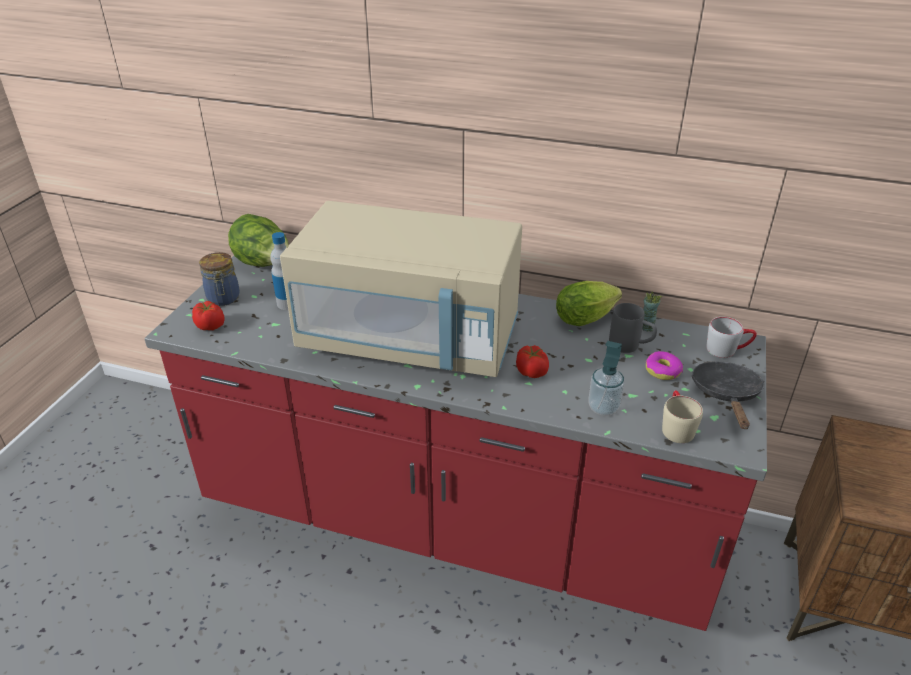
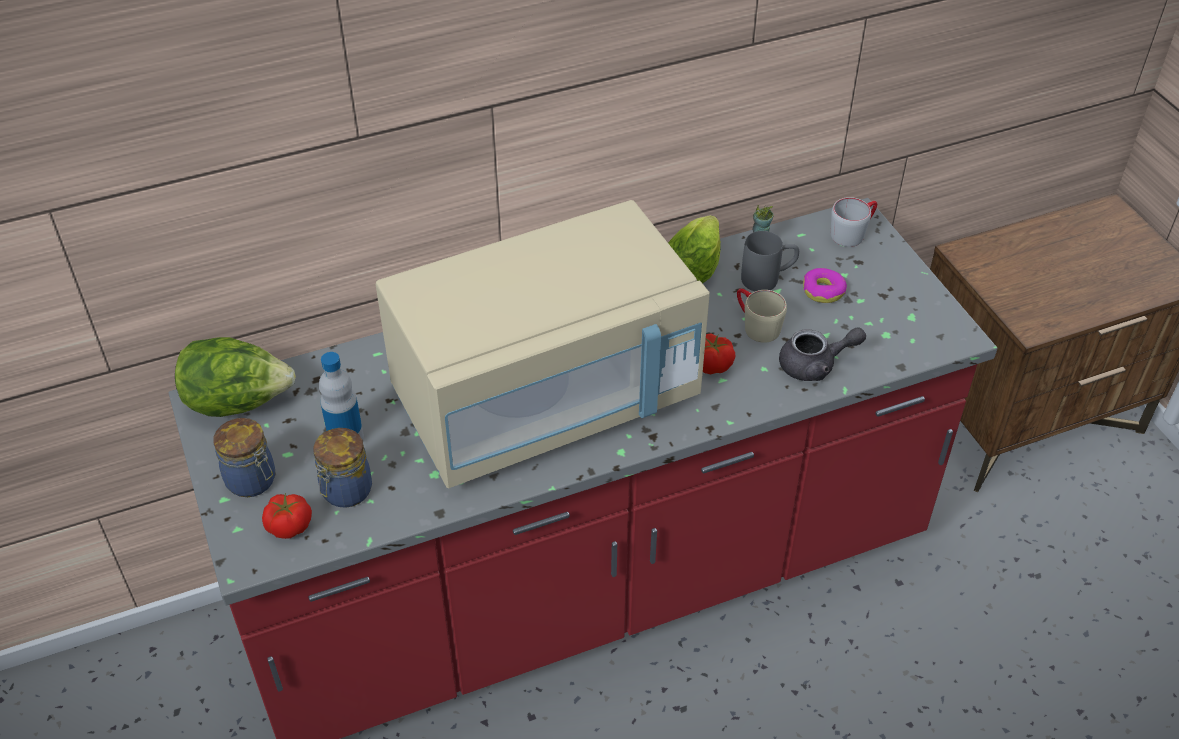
camera: 40 degrees left, 10 degrees up
(255, 325) = (345, 492): none -> jar
(603, 408) = (815, 365): soap dispenser -> grey teapot
(675, 426) = (892, 347): beige mug -> beige mug (755, 325)
(726, 395) = (899, 286): black frying pan -> none

